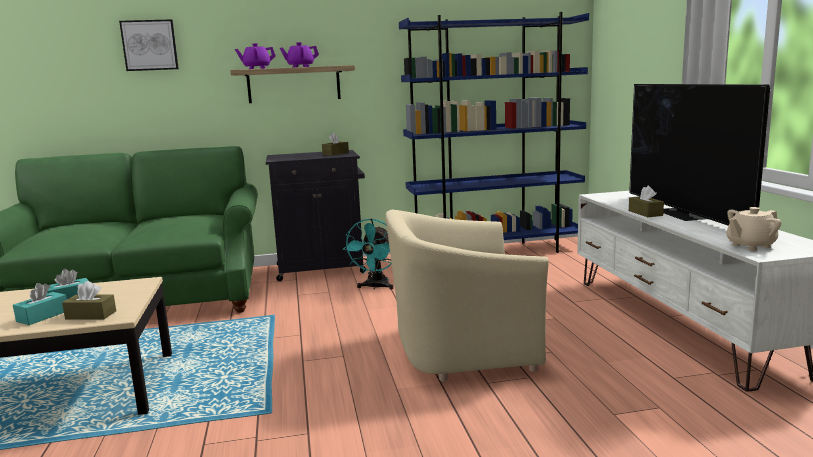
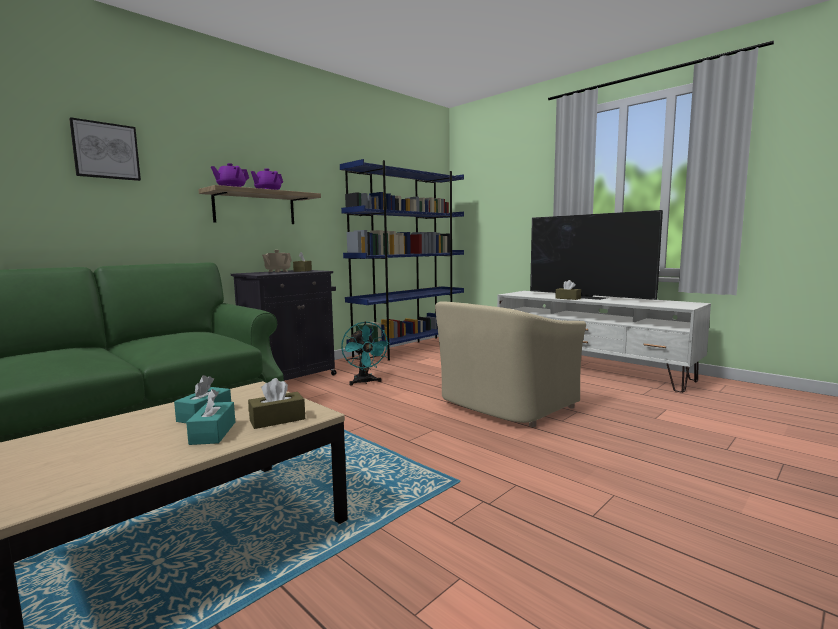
camera: 35 degrees left, 5 degrees down
(750, 246) = (666, 305): beige teapot -> beige teapot (277, 271)

